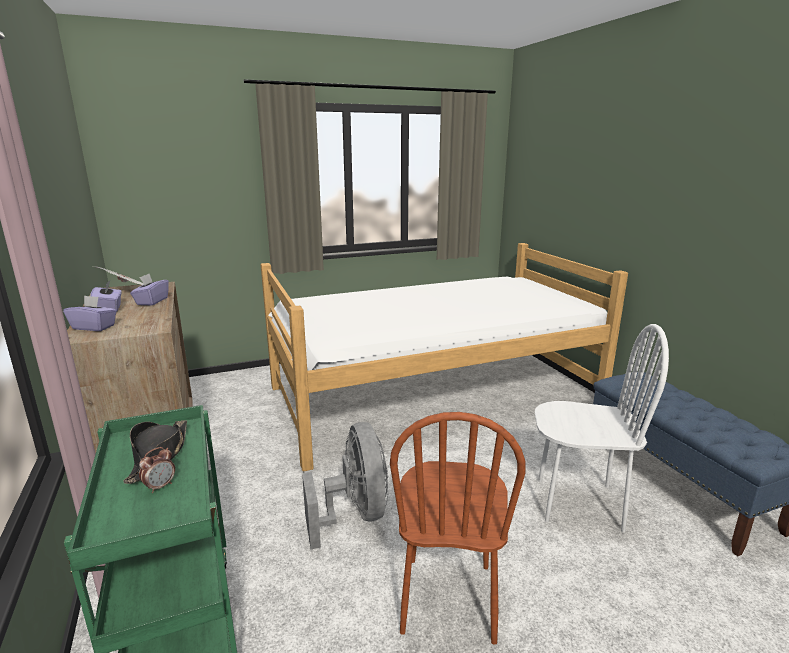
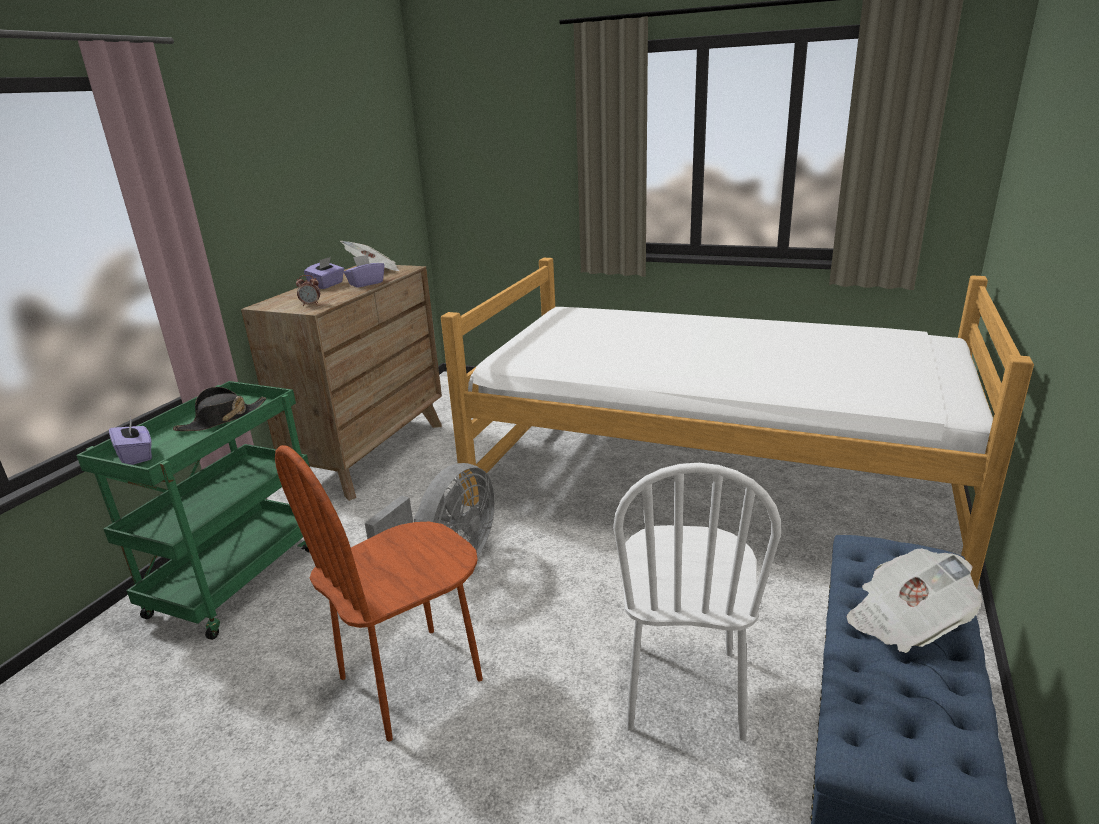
camera: 45 degrees right, 5 degrees up
(94, 327) = (286, 299): purple tissue box -> purple tissue box (136, 456)
(160, 486) = (187, 440): alarm clock -> alarm clock (311, 304)
(578, 503) = (683, 689): white chair -> white chair turned 45 degrees clockwise
(681, 403) = (905, 621): none -> newspaper

